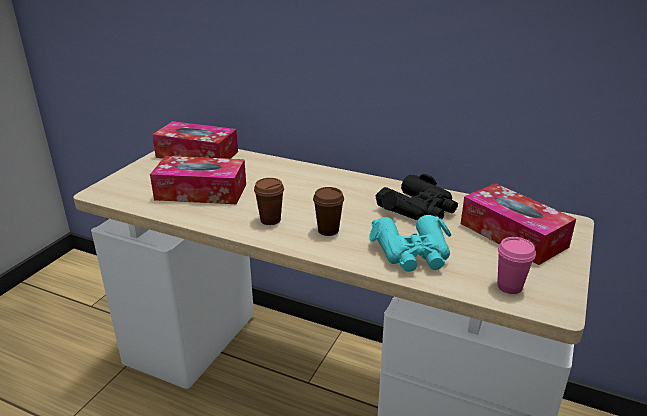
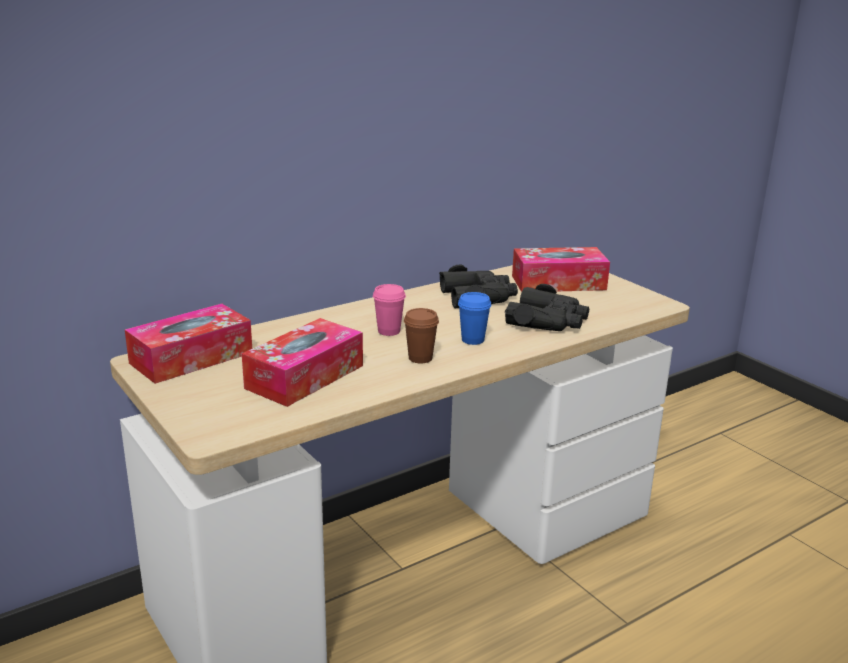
camera: 60 degrees left, 5 degrees down
(328, 230) = (472, 340): brown cup -> blue cup
(412, 253) = (547, 321): turquoise binoculars -> black binoculars
(509, 286) = (625, 307): pink cup -> pink cup (389, 331)

